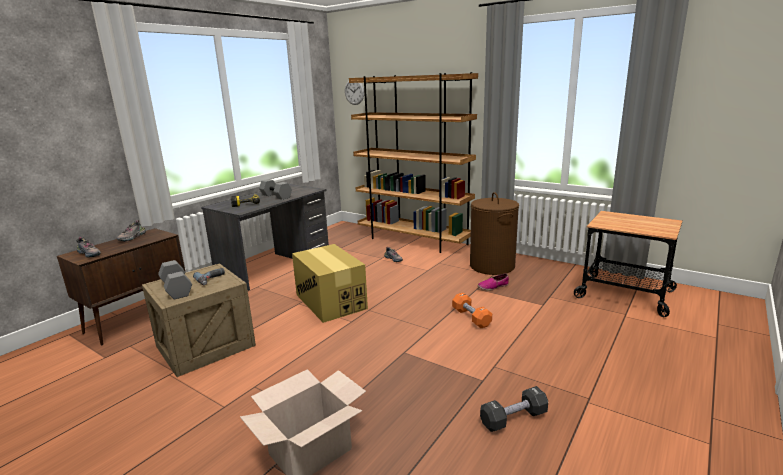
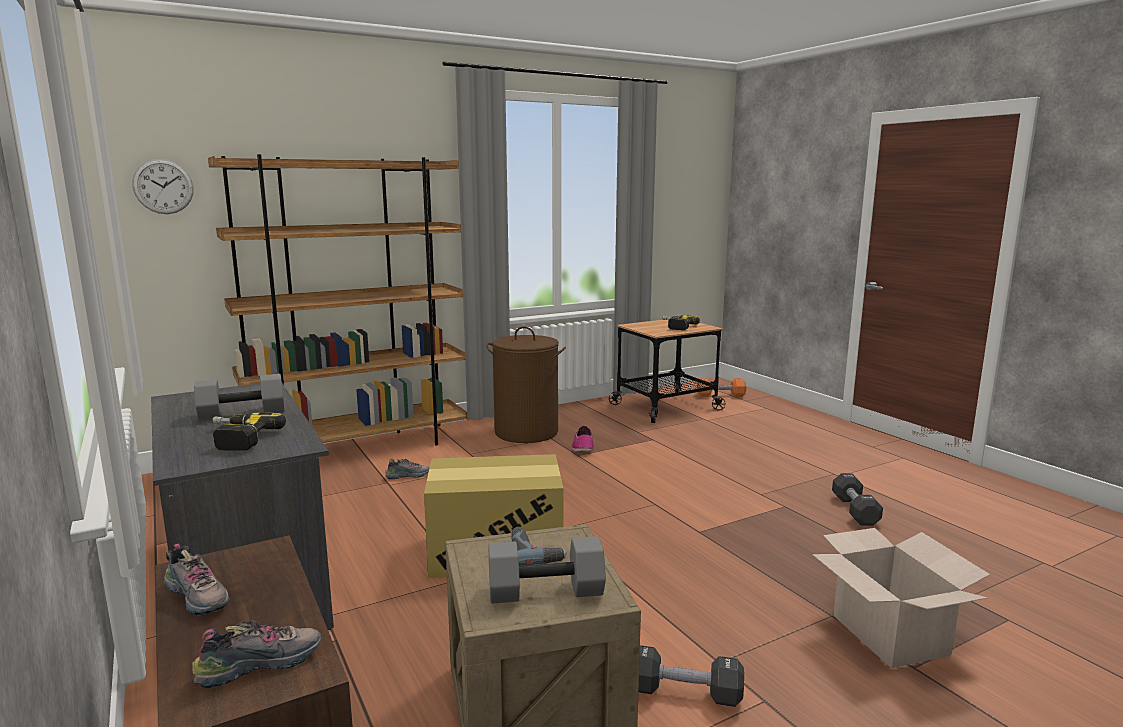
camera: 65 degrees left, 5 degrees down
(225, 380) = (684, 693): none -> black dumbbell
(471, 317) = (647, 477): orange dumbbell -> orange dumbbell (720, 395)
(638, 224) = (675, 326): none -> power drill

